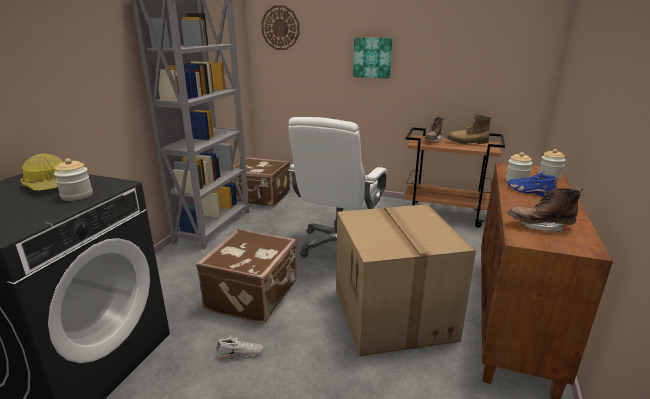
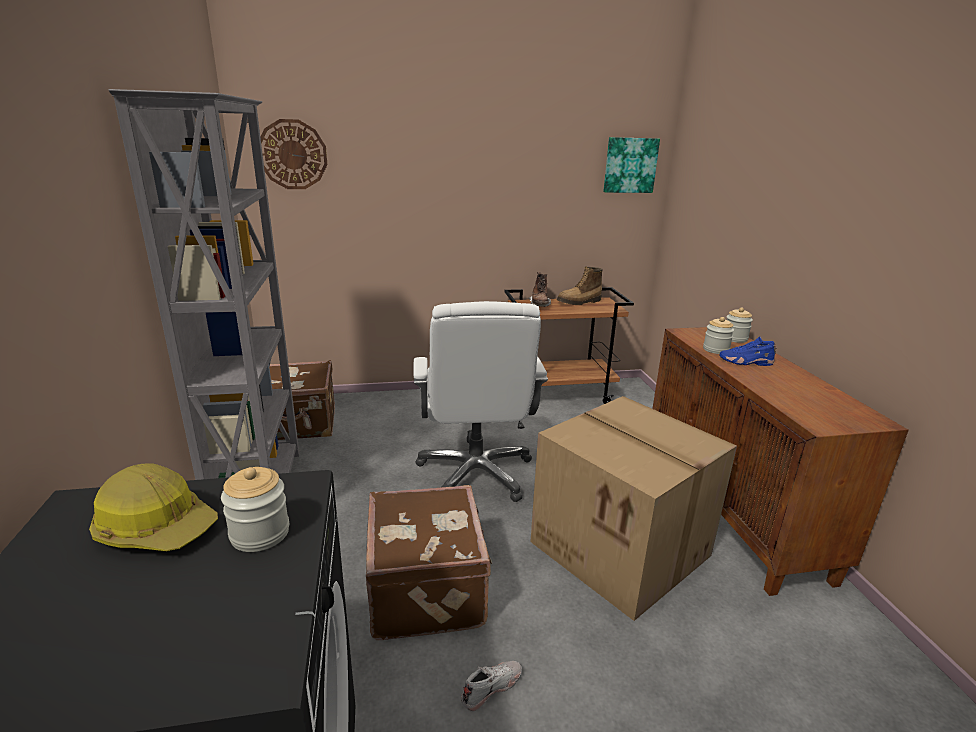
camera: 30 degrees left, 0 degrees up
(372, 57) = (444, 198): picture -> picture (630, 165)
(539, 226) = (810, 404): brown boot -> none

